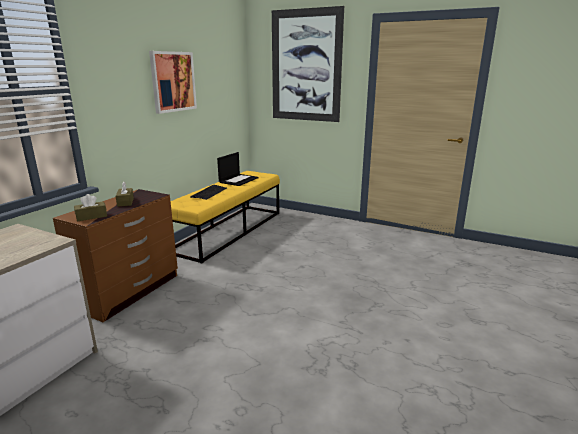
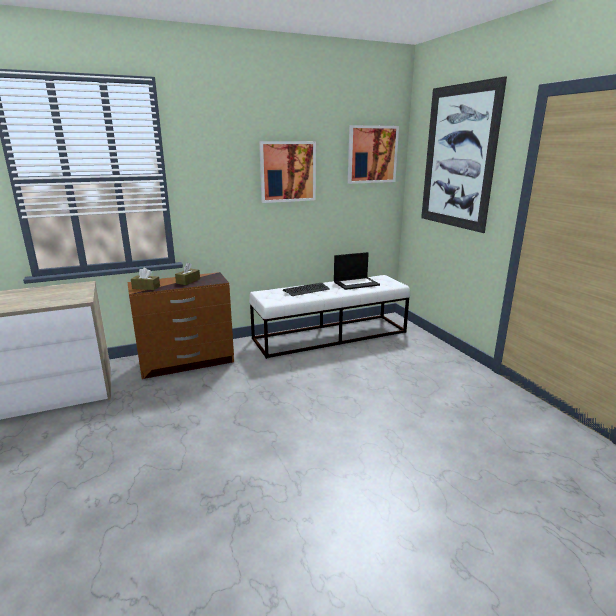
camera: 40 degrees right, 0 degrees up
(227, 65) = (372, 154): none -> picture
(228, 231) = (330, 335): yellow bench -> white bench

